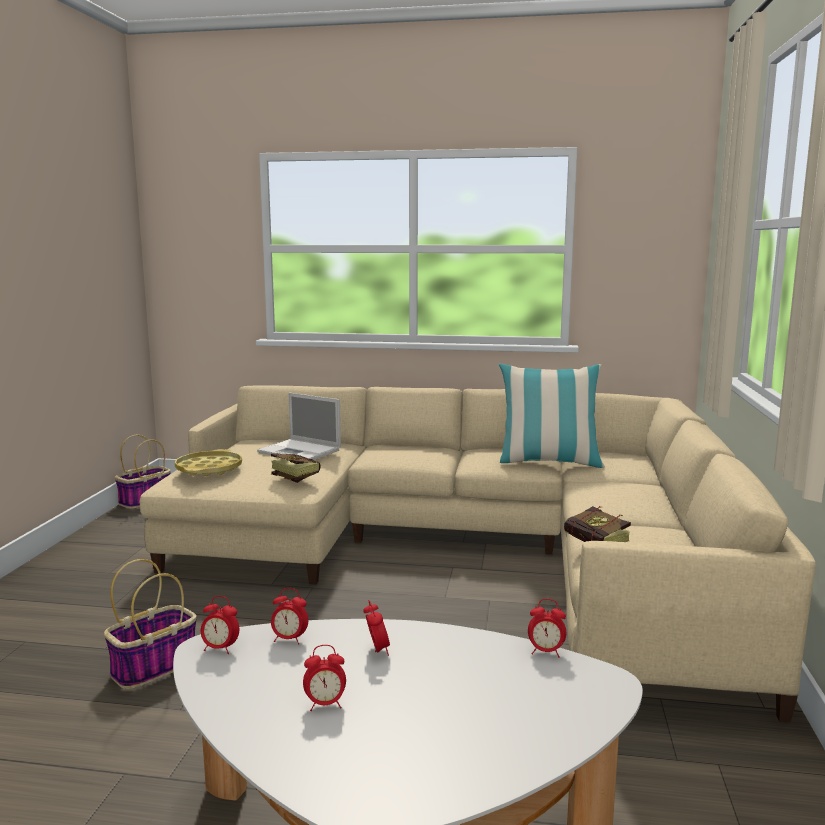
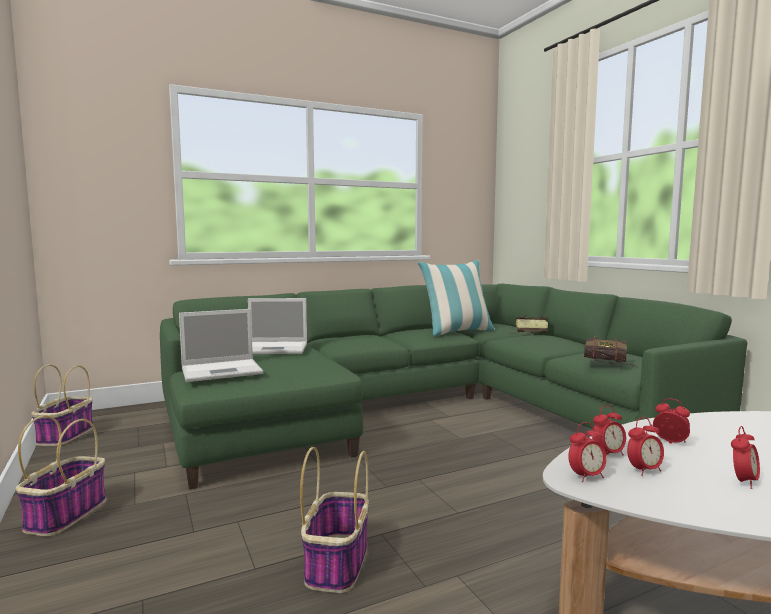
camera: 35 degrees left, 5 degrees down
(65, 567) = (67, 514): none -> basket
(209, 469) = (223, 370): yellow tray -> laptop
(292, 478) = (313, 365): book -> book (527, 333)
(466, 552) = (421, 409): beige sofa -> green sofa
(546, 652) = (735, 415): alarm clock -> alarm clock (644, 470)

